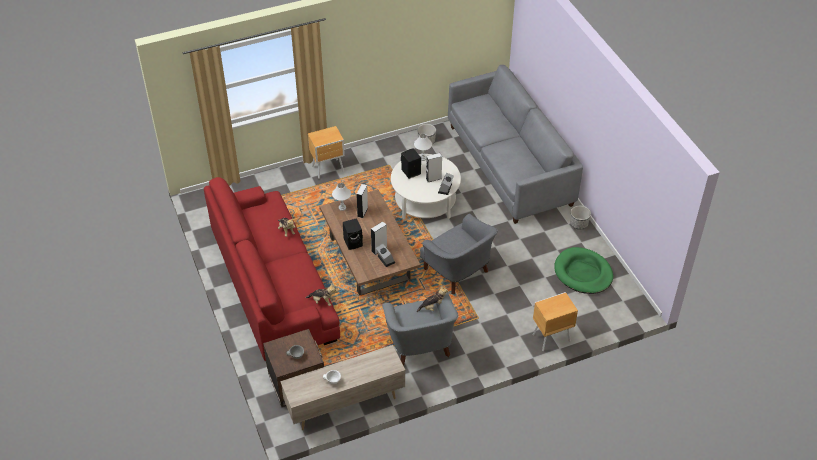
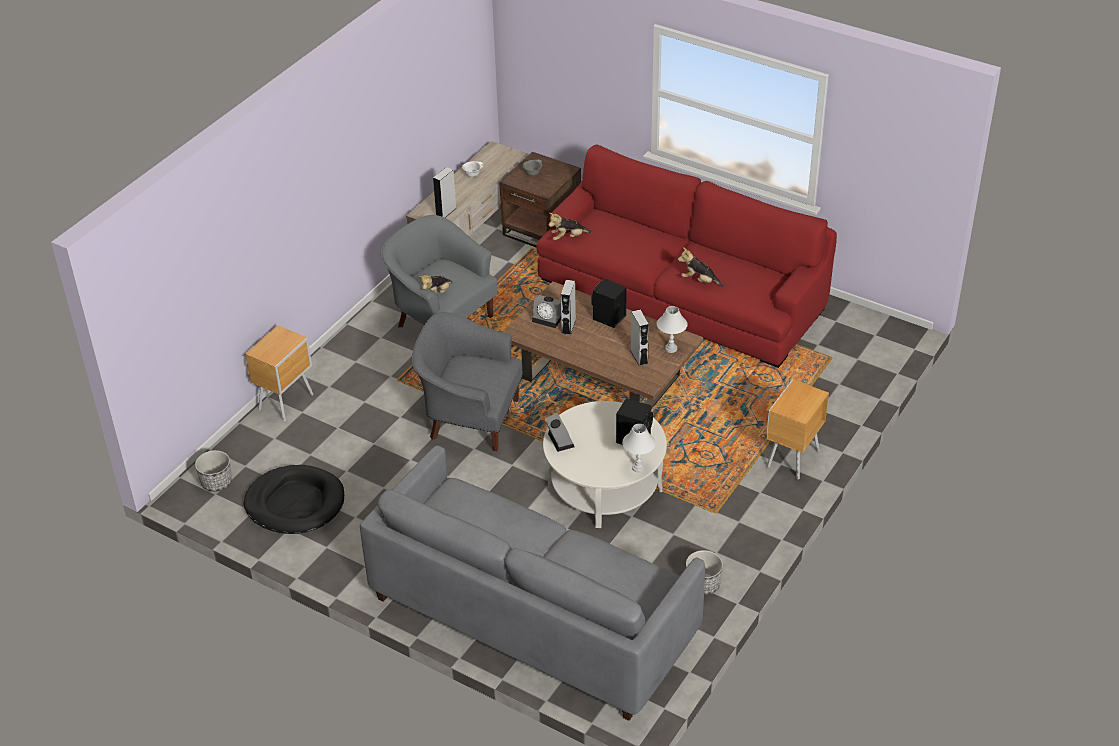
camera: 145 degrees right, 5 degrees down
(433, 178) = (591, 446): grey speaker -> grey speaker (446, 212)
(579, 224) = (348, 573): planter -> planter (216, 482)
(583, 273) = (295, 503): green dog bed -> black dog bed

